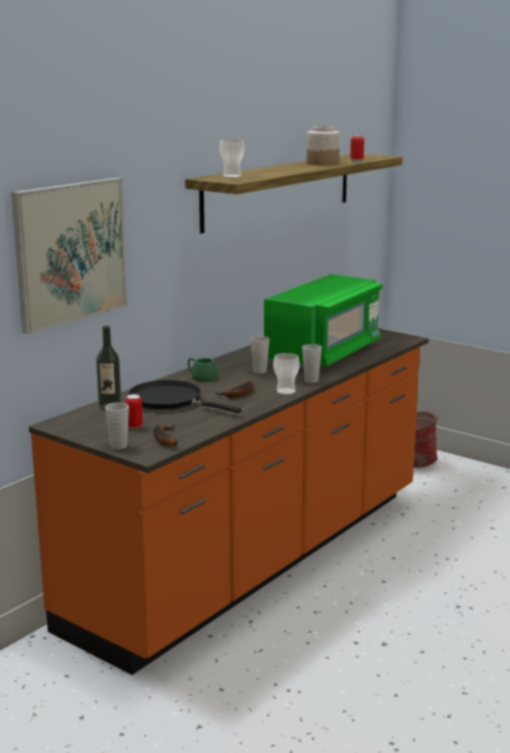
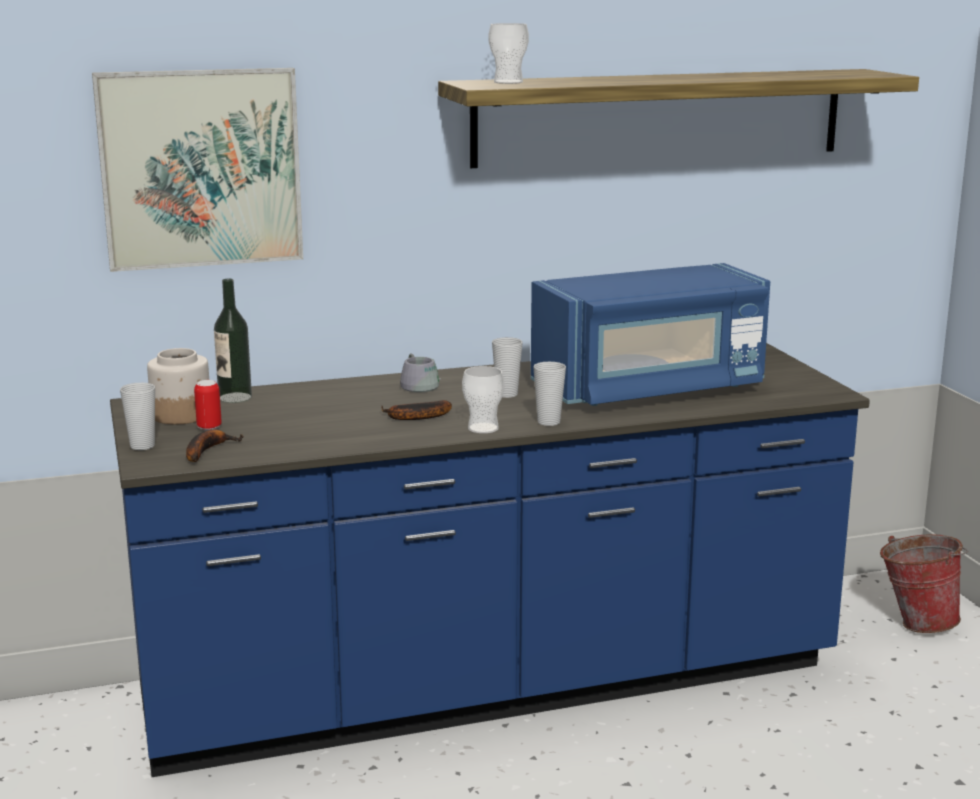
camera: 35 degrees right, 0 degrees up
(170, 401) = (316, 406): black frying pan -> none
(203, 376) = (422, 385): green mug -> grey mug
(255, 559) = (490, 686): orange counter -> blue counter
(322, 163) = (734, 76): jar -> jar (180, 415)
(324, 353) = (650, 389): green microwave -> blue microwave
(356, 161) = (801, 77): can -> none

